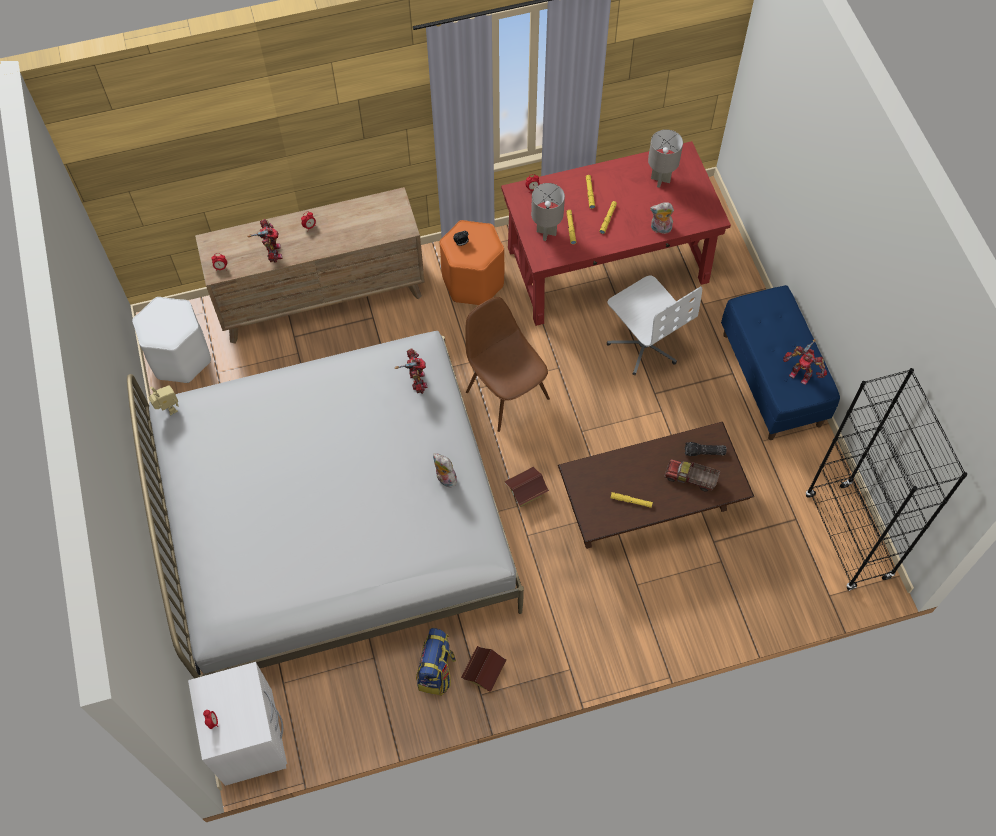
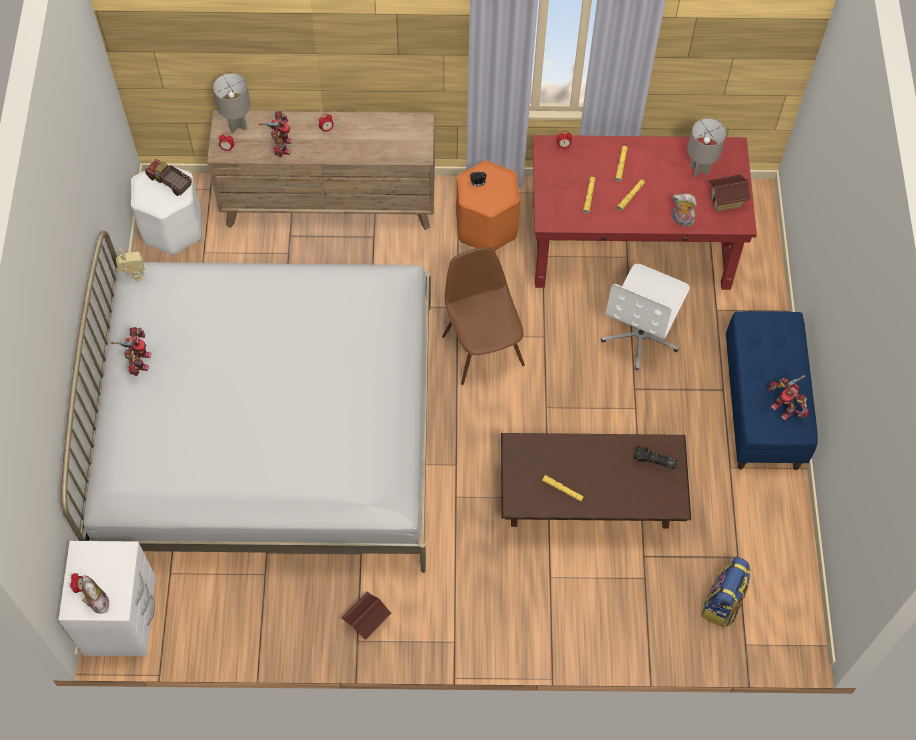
camera: 15 degrees right, 0 degrees up
(416, 381) = (382, 311): toy robot -> toy robot (139, 361)
(436, 672) = (321, 606): backpack -> backpack (722, 604)
(444, 479) = (378, 415): plush toy -> plush toy (97, 602)
(526, 493) = (469, 454): toy house -> toy house (726, 201)
(546, 233) = (562, 195): grey table lamp -> grey table lamp (237, 125)
(644, 344) = (641, 335): white office chair -> white office chair turned 45 degrees clockwise
(690, 479) = (631, 484): toy truck -> toy truck (170, 182)
(847, 537) = (785, 590): black bookcase -> none

